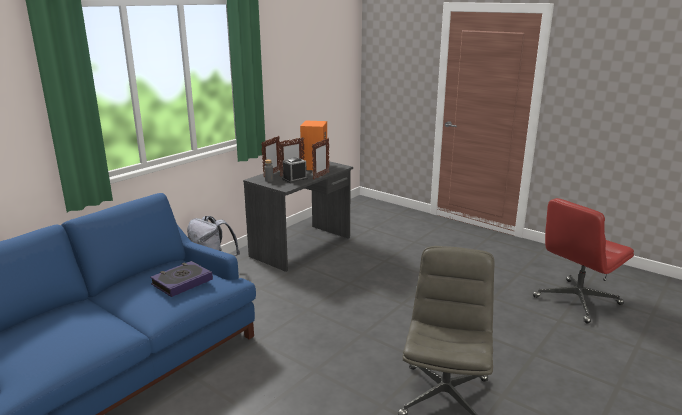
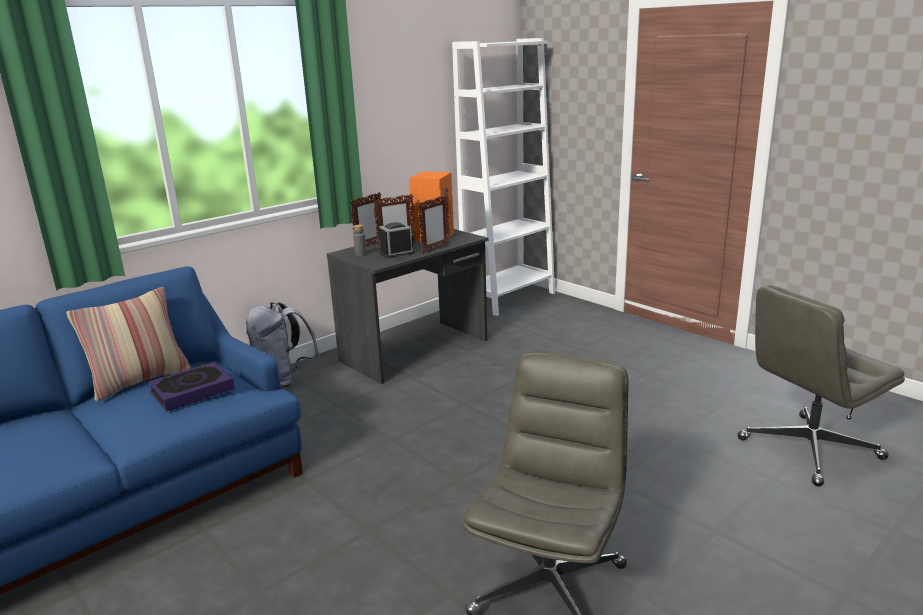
camera: 10 degrees right, 0 degrees up
(137, 276) = (140, 381): none -> pillow
(355, 207) = (509, 298): none -> white bookcase
(576, 301) = (808, 449): red office chair -> grey office chair

